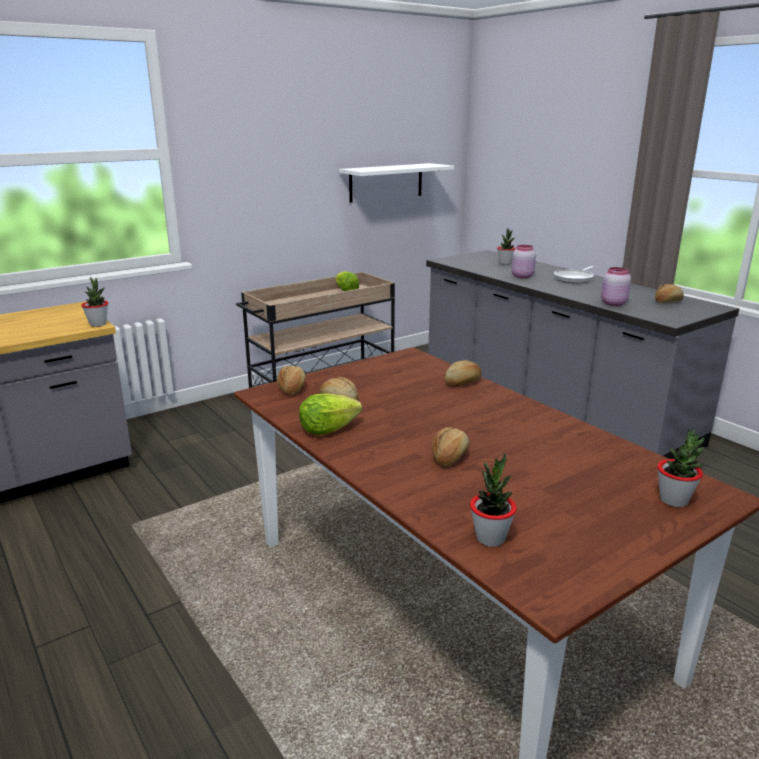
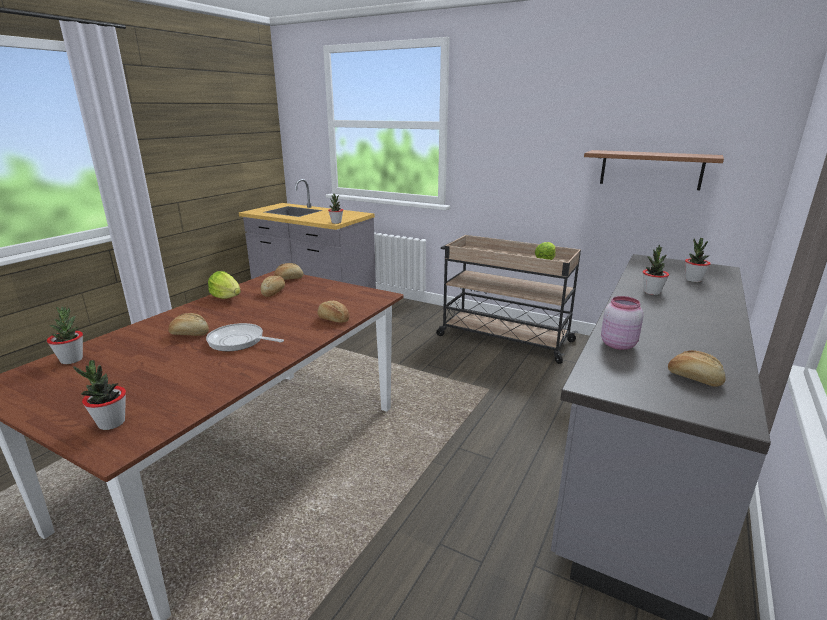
camera: 65 degrees right, 0 degrees up
(386, 182) = (650, 169): white shelf -> brown shelf
(522, 276) = (651, 292): pink jar -> potted plant
(574, 278) = (699, 316): frying pan -> frying pan (239, 341)

